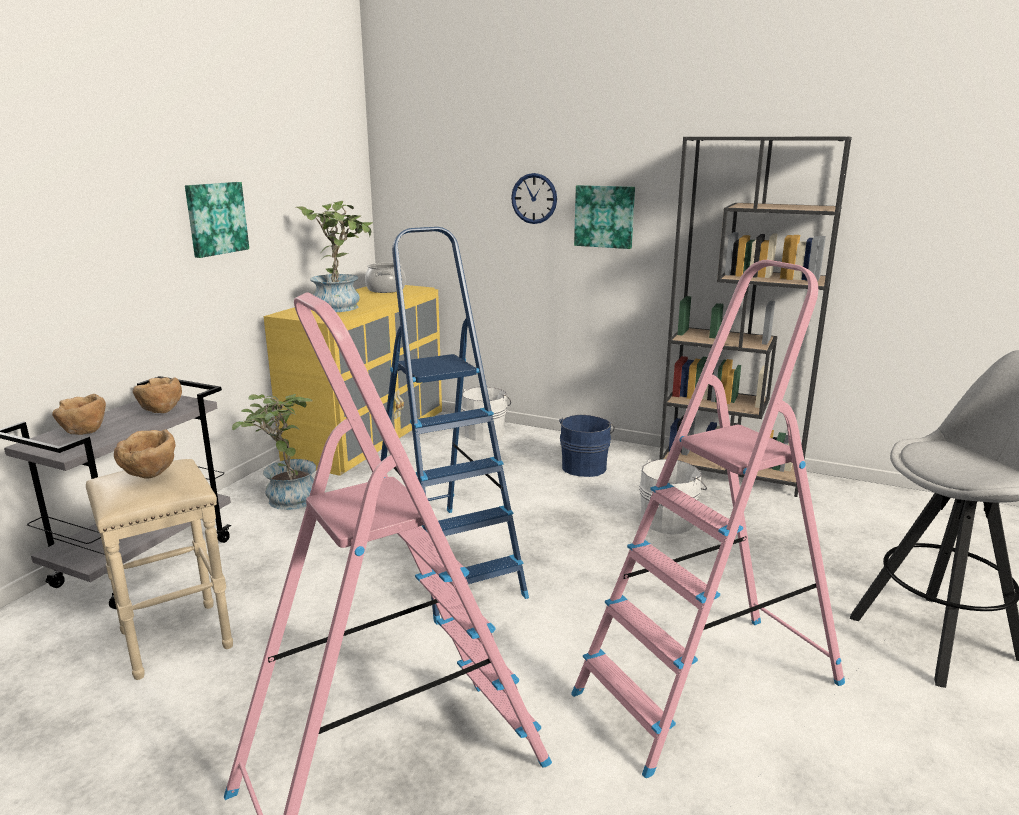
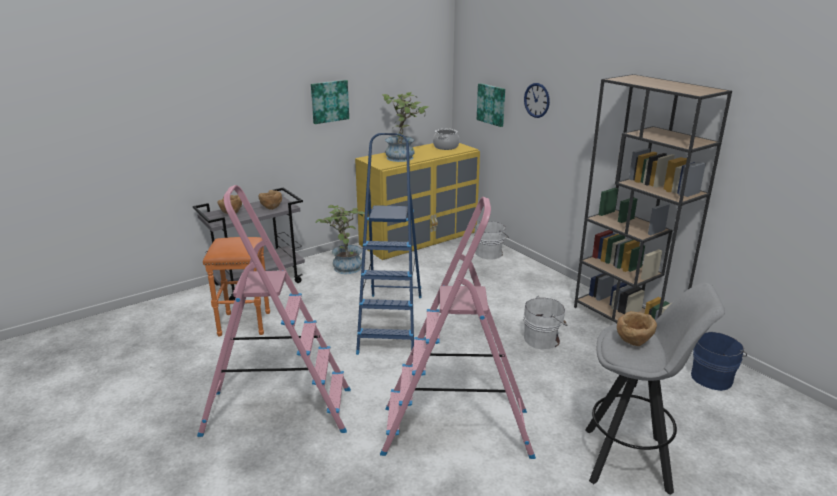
camera: 30 degrees right, 5 degrees up
(151, 475) = (234, 243): brown bowl -> brown bowl (633, 342)
(173, 638) = (243, 323): beige stool -> orange stool
(584, 466) = (529, 291): blue bucket -> blue bucket (712, 377)
(604, 216) = (575, 120): picture -> picture (492, 104)

